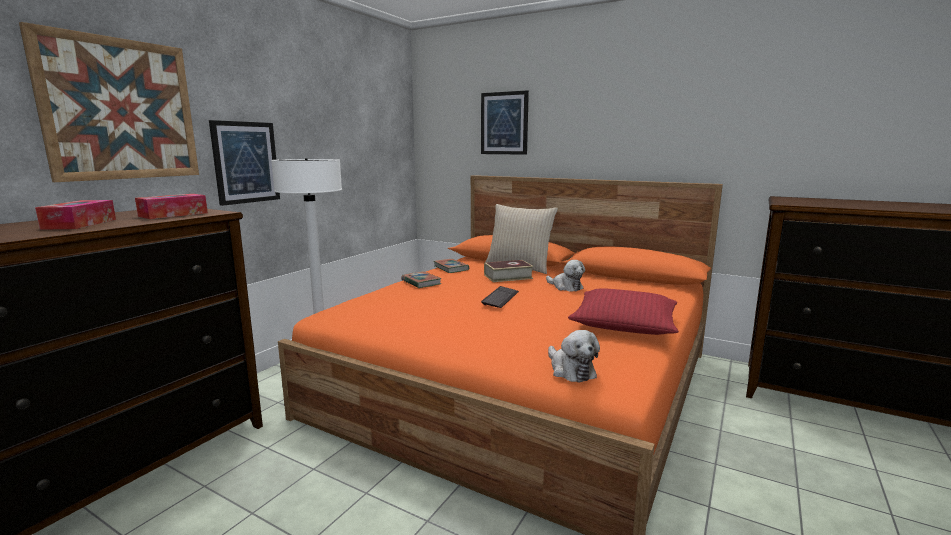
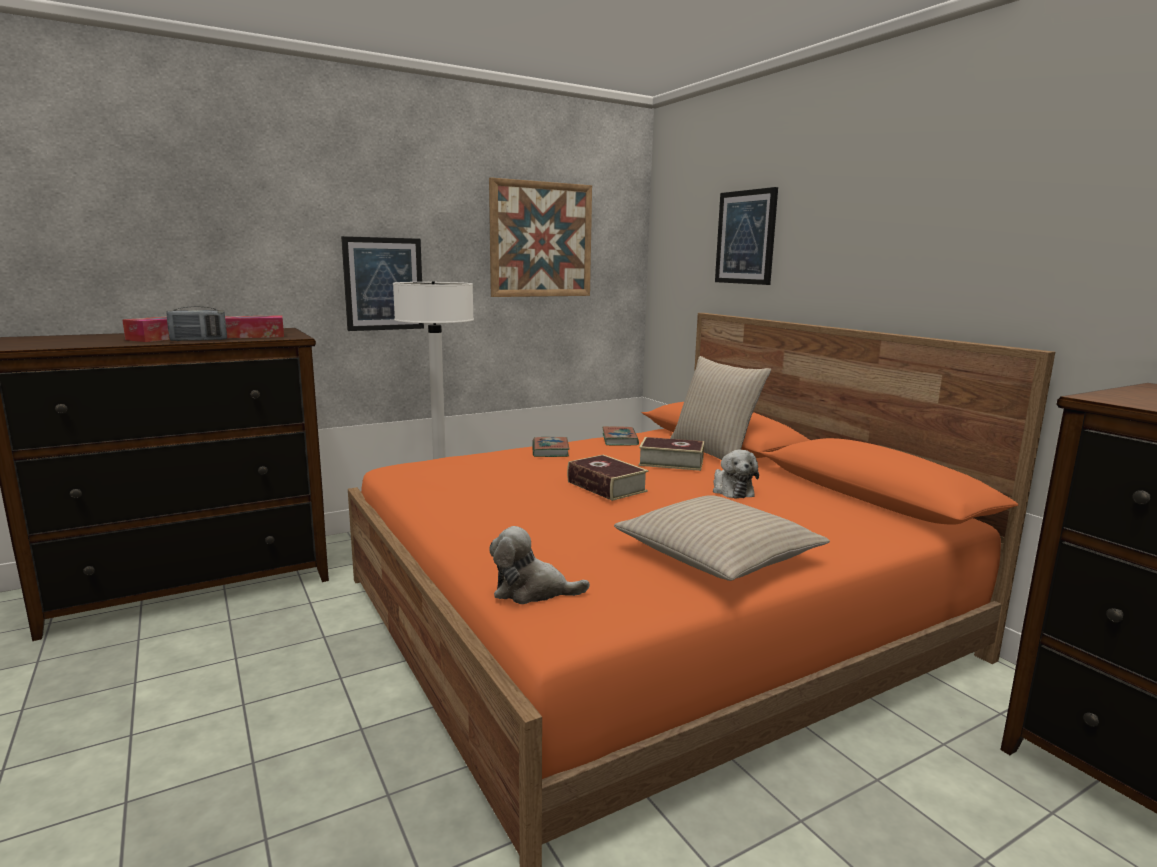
camera: 30 degrees right, 0 degrees up
(120, 110) = (245, 227): picture -> picture (541, 240)
(133, 222) = (199, 340): none -> radio
(500, 298) = (606, 486): keyboard -> book
(570, 370) = (532, 591): plush toy -> plush toy turned 90 degrees clockwise
(624, 324) = (717, 555): red pillow -> beige pillow

